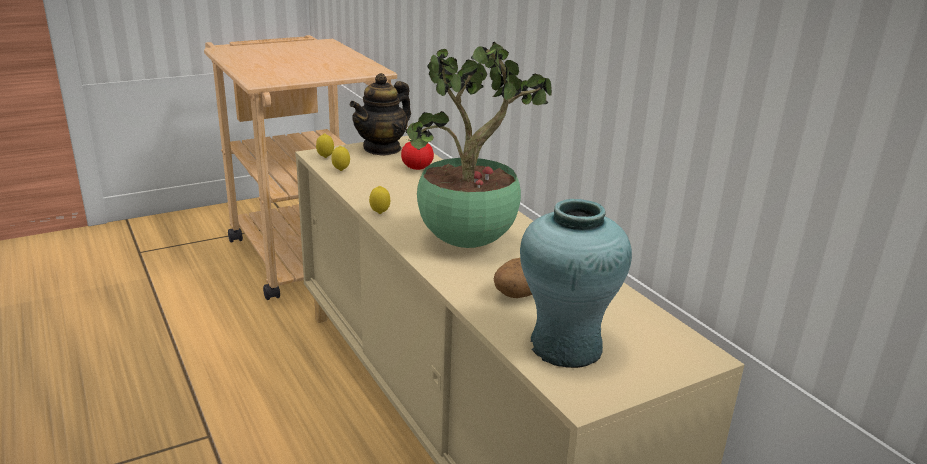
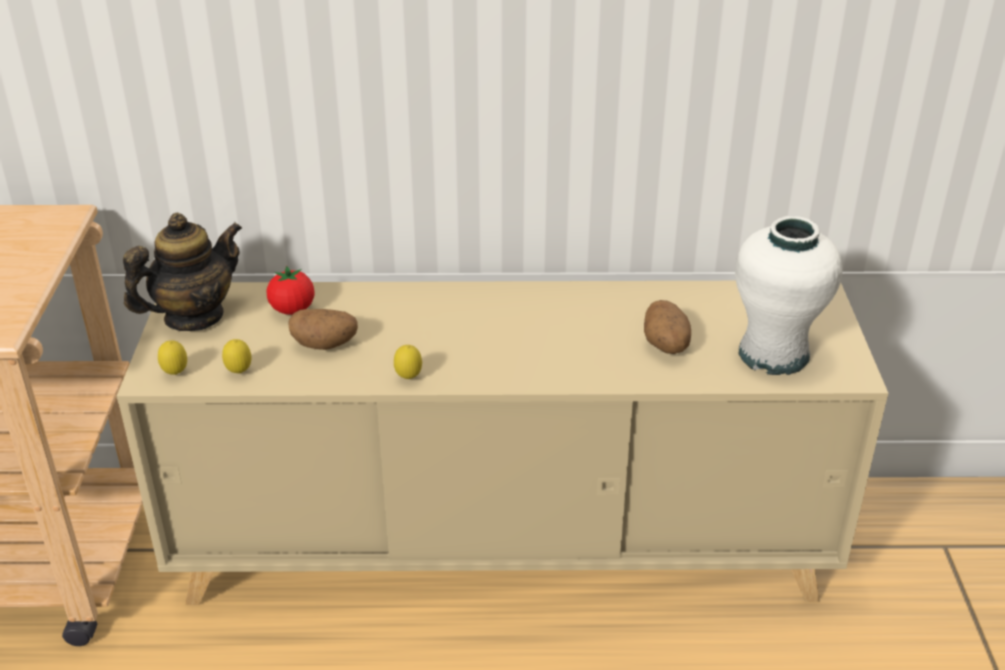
camera: 60 degrees left, 10 degrees up
(382, 149) = (193, 317): teapot -> teapot turned 105 degrees counterclockwise
(391, 184) = (325, 345): none -> potato
(469, 242) = (534, 338): potted plant -> none
(566, 347) = (774, 355): turquoise vase -> white vase

